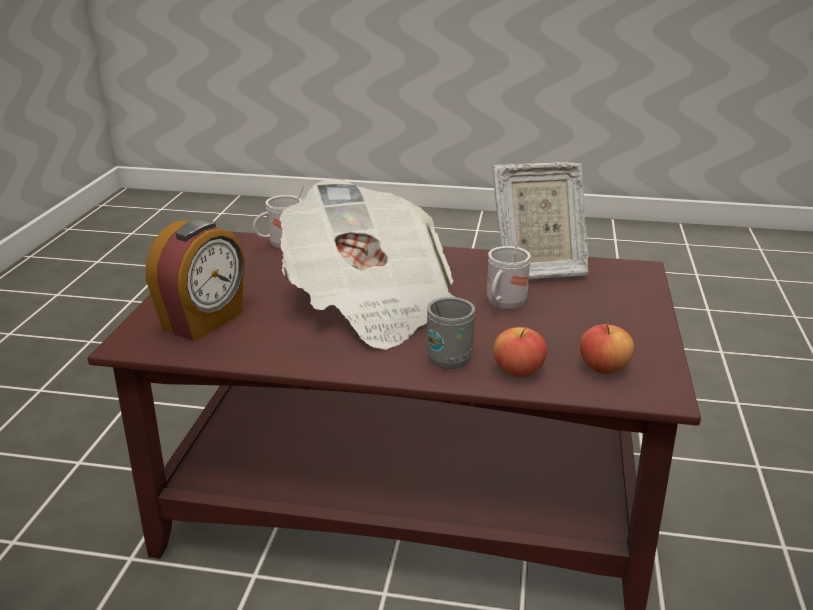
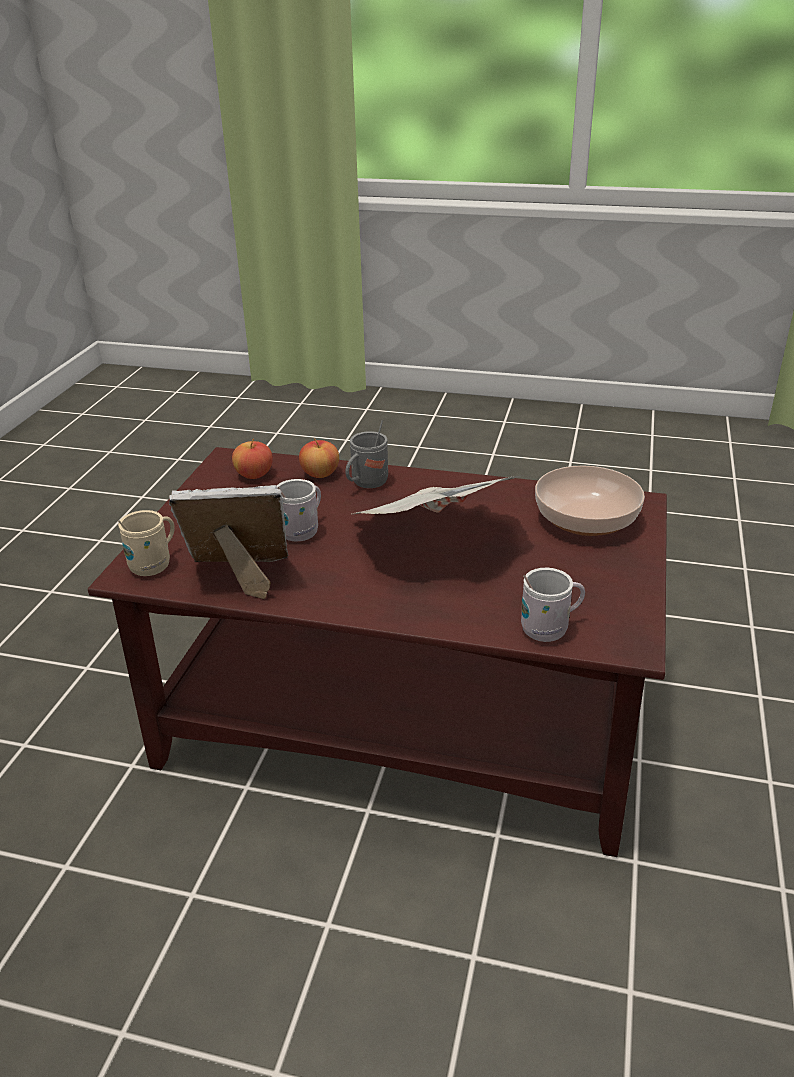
camera: 175 degrees left, 5 degrees up
(204, 321) = (586, 520): alarm clock -> bowl
(623, 276) = (155, 564): none -> beige mug

